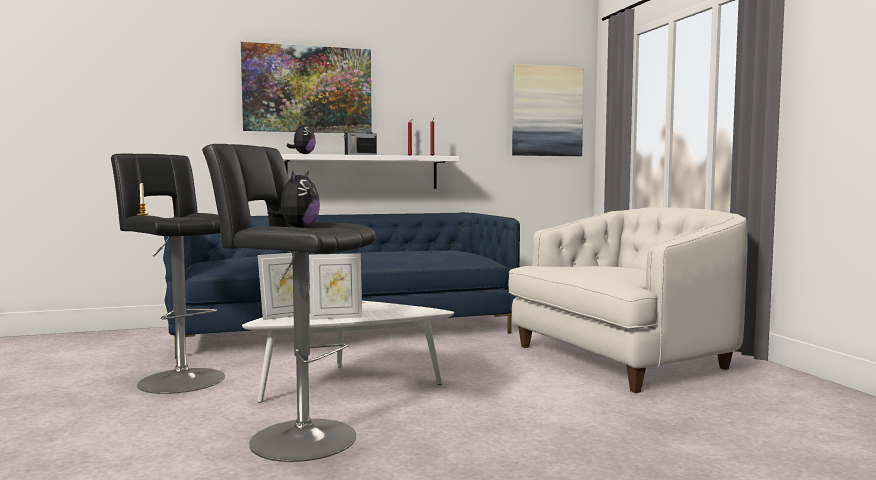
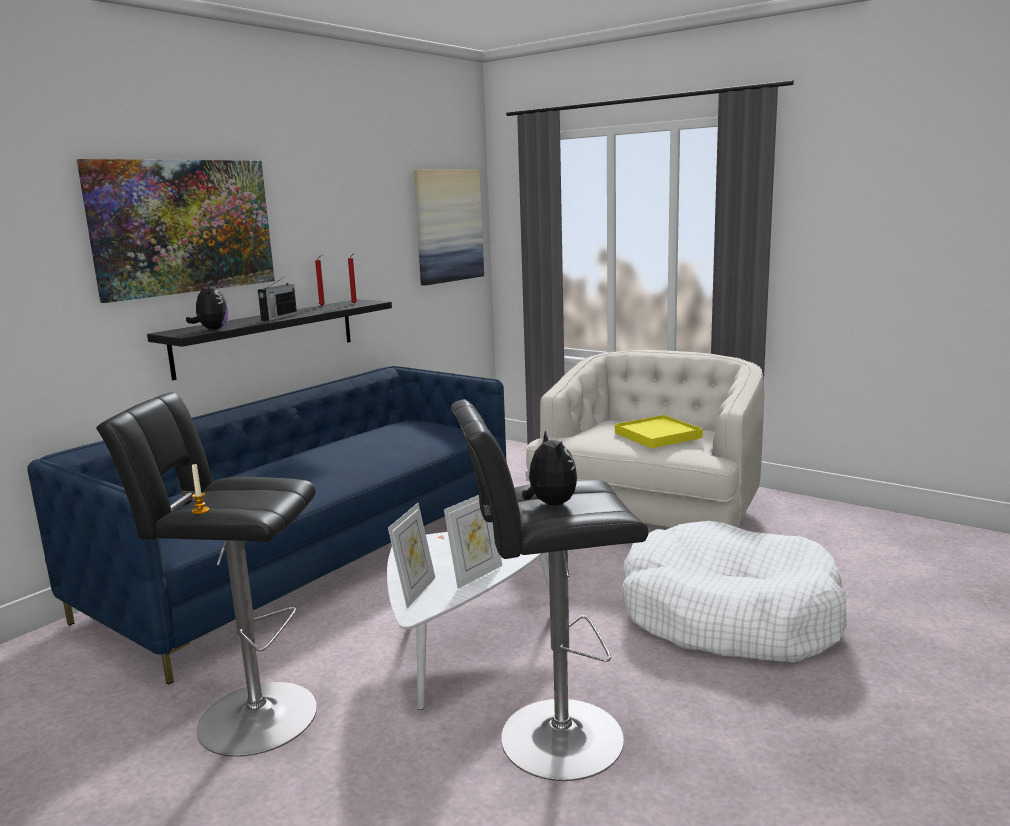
camera: 35 degrees left, 10 degrees up
(363, 172) = (267, 337): white shelf -> black shelf
(564, 422) = (728, 615): none -> white dog bed
(614, 271) = (657, 435): none -> yellow tray

